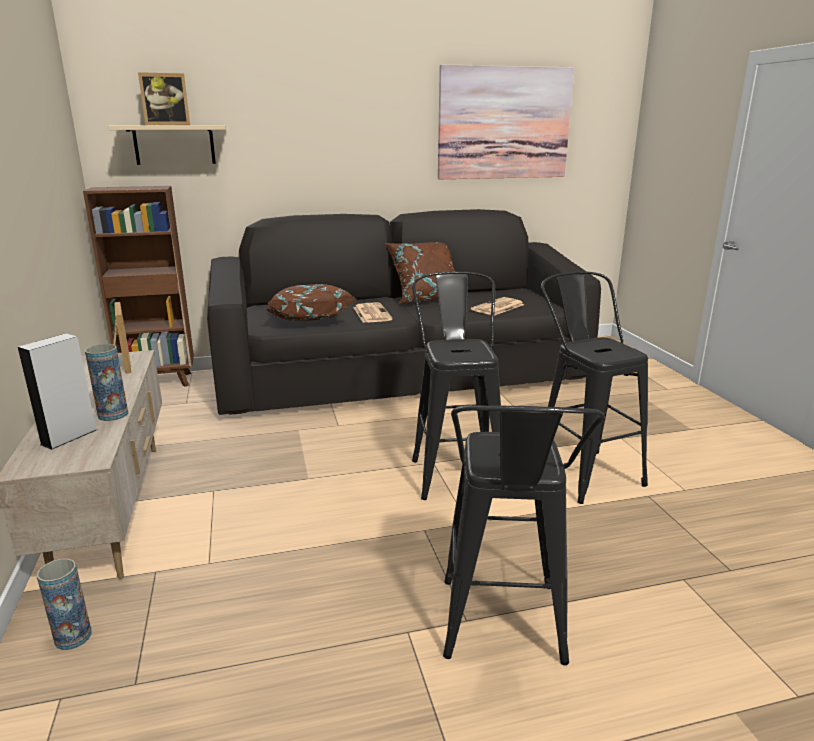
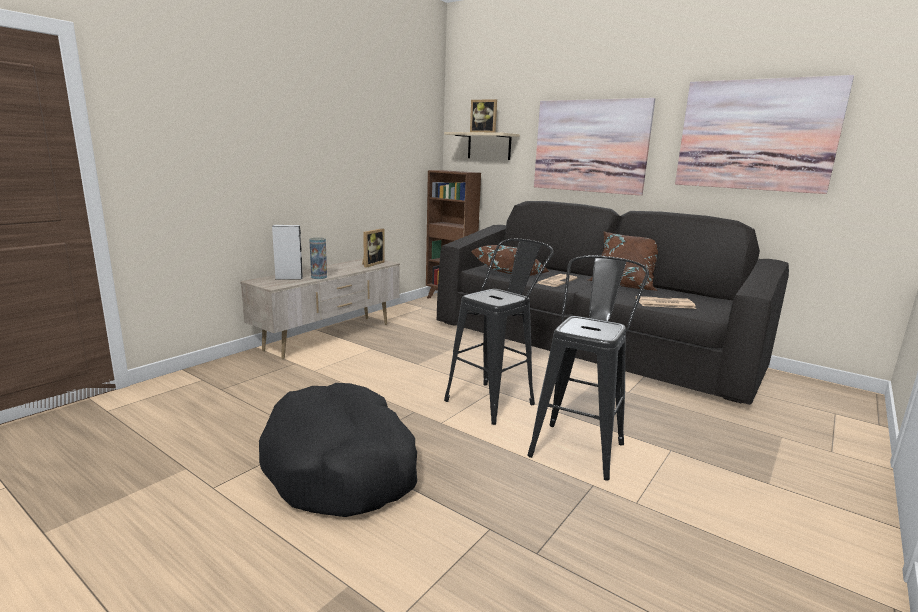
camera: 50 degrees right, 5 degrees down
(73, 637) = (238, 367): vase -> none
(333, 140) = (590, 146): none -> picture
(501, 632) = (342, 466): black stool -> black dog bed

